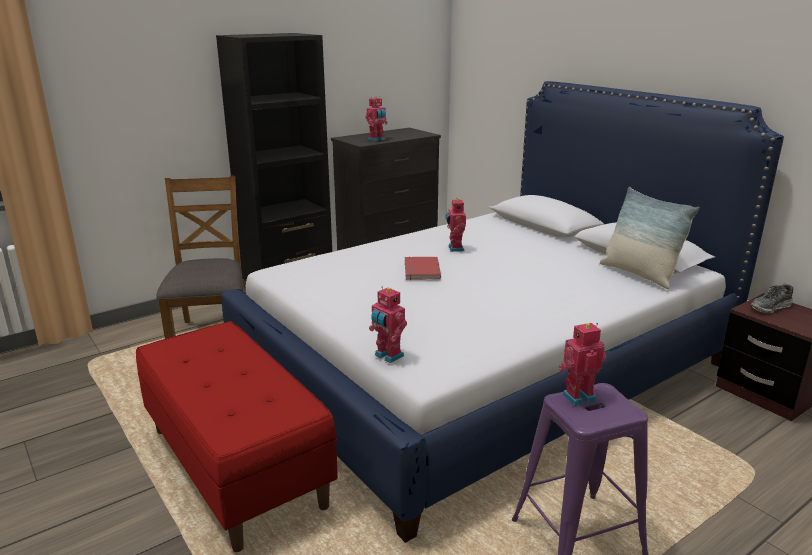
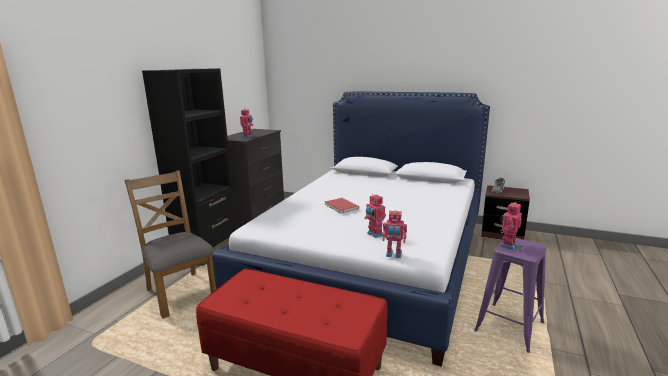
camera: 30 degrees left, 5 degrees down
(454, 248) = (340, 192): toy robot -> toy robot (374, 234)
(639, 274) = (443, 186): pillow -> none

